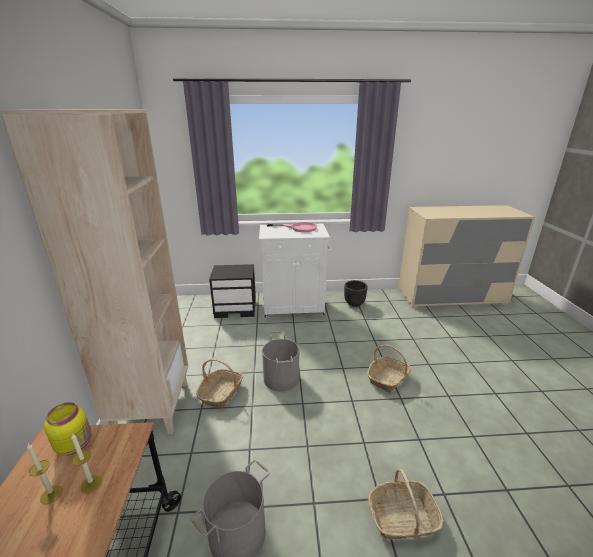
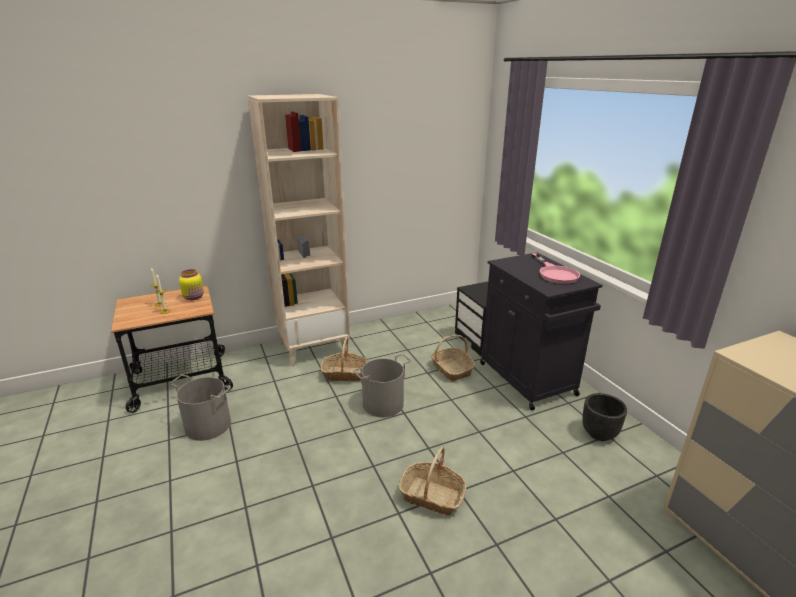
camera: 70 degrees right, 0 degrees up
(295, 308) = (528, 380): white cabinet -> black cabinet
(402, 518) = (226, 527): basket -> basket (451, 369)

